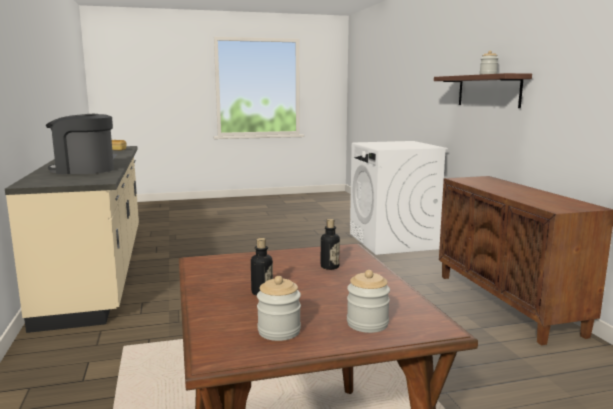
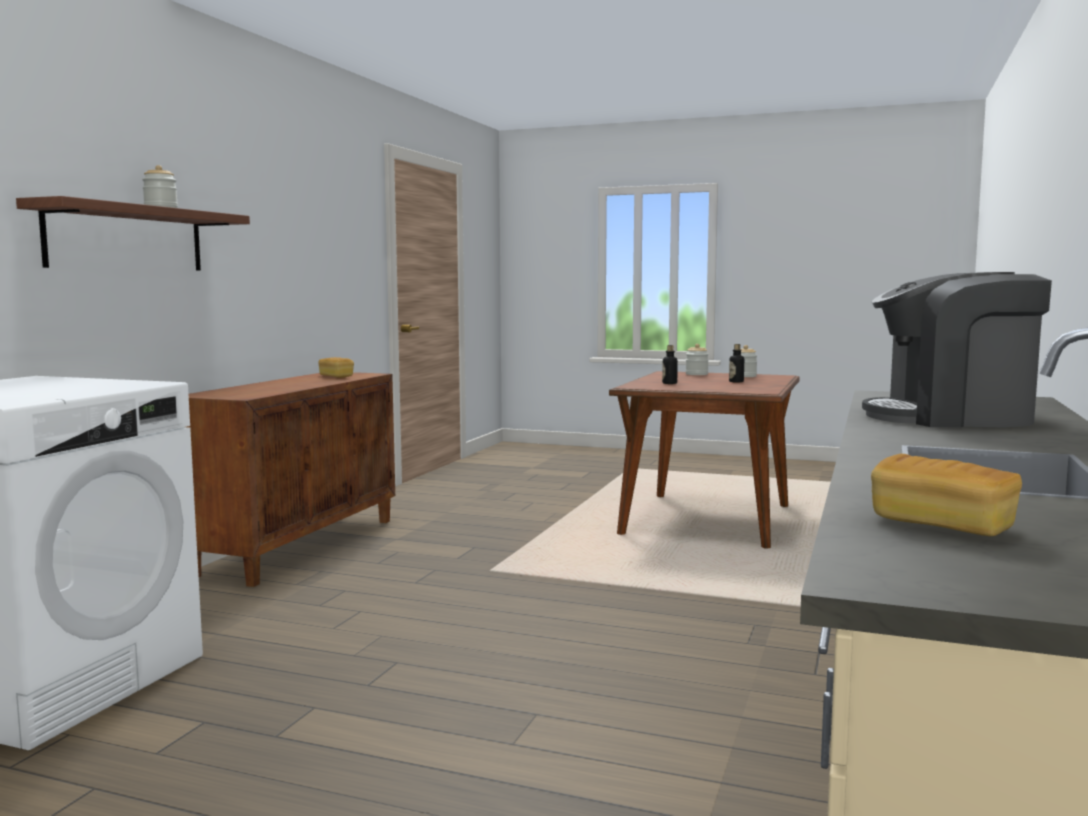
camera: 145 degrees left, 5 degrees down
(84, 170) = (952, 417): coffee machine -> coffee machine turned 150 degrees clockwise
(550, 202) = (336, 376): none -> bread

